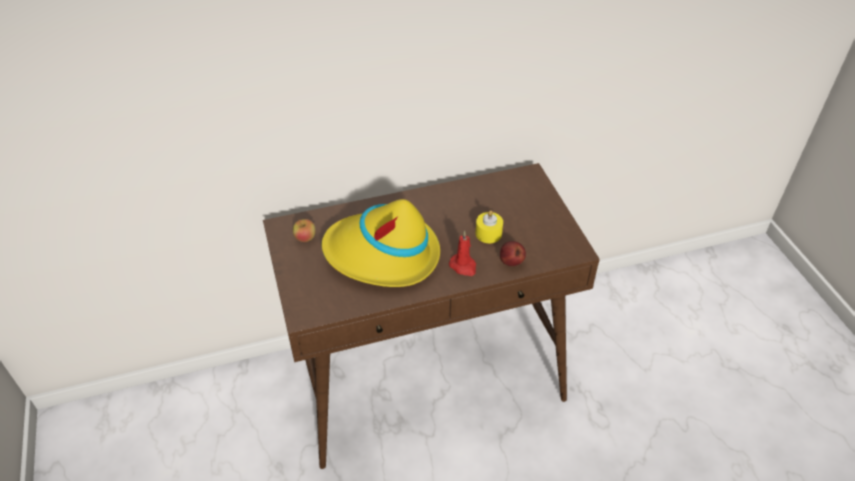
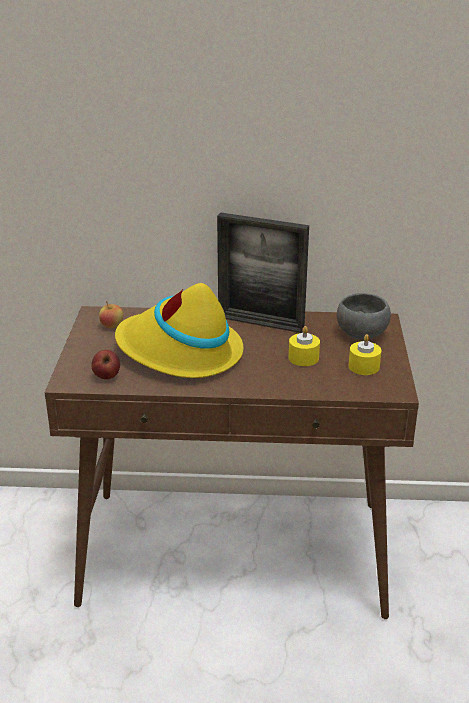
camera: 20 degrees right, 15 degrees down
(433, 202) = (260, 323): none -> picture frame
(463, 266) = (258, 378): red candle -> none
(511, 262) = (313, 385): apple -> apple (106, 376)
(521, 193) = (362, 333): none -> grey bowl
(540, 230) = (364, 366): none -> yellow candle

